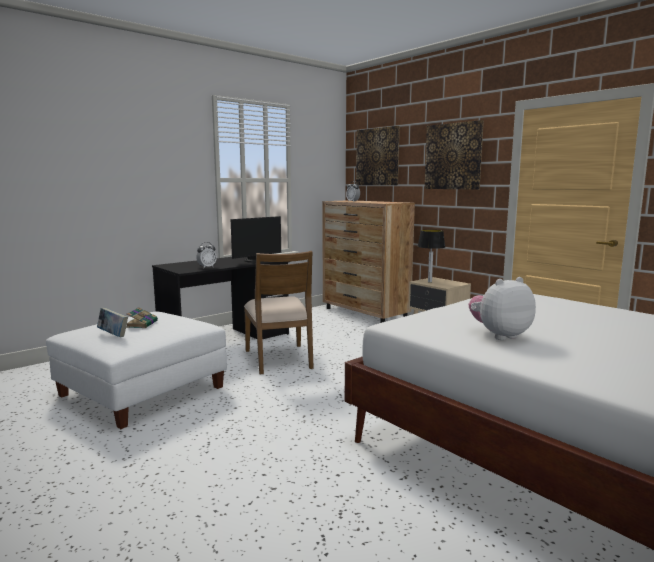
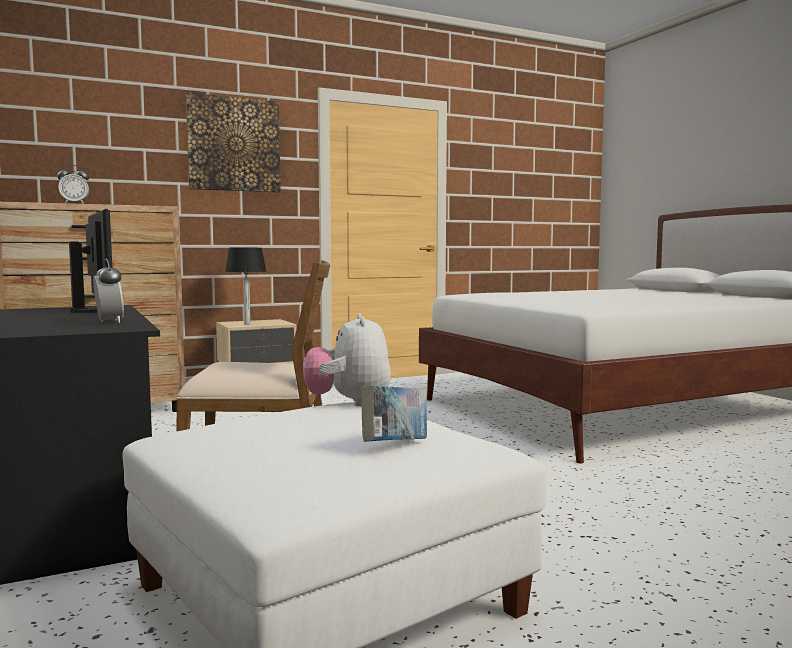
camera: 75 degrees left, 5 degrees down
(142, 324) = (318, 429): book -> none
(377, 157) = (70, 128): picture -> none
(499, 335) = (628, 302): plush toy -> plush toy (348, 403)

